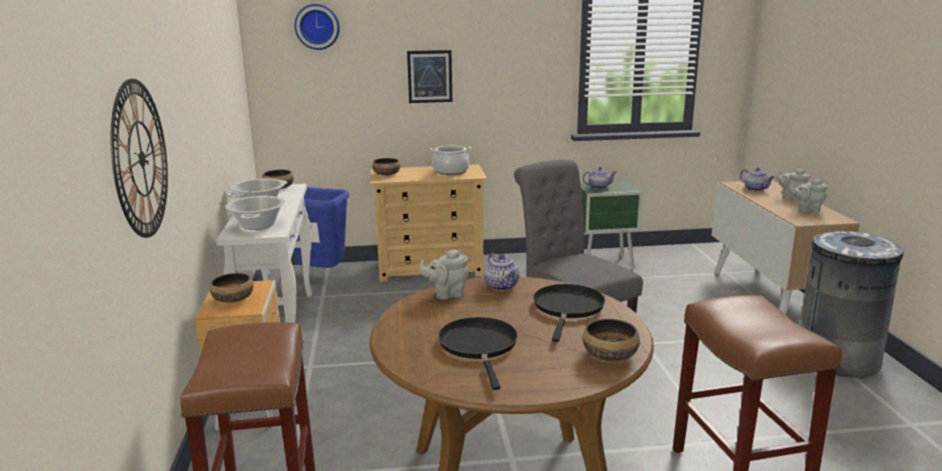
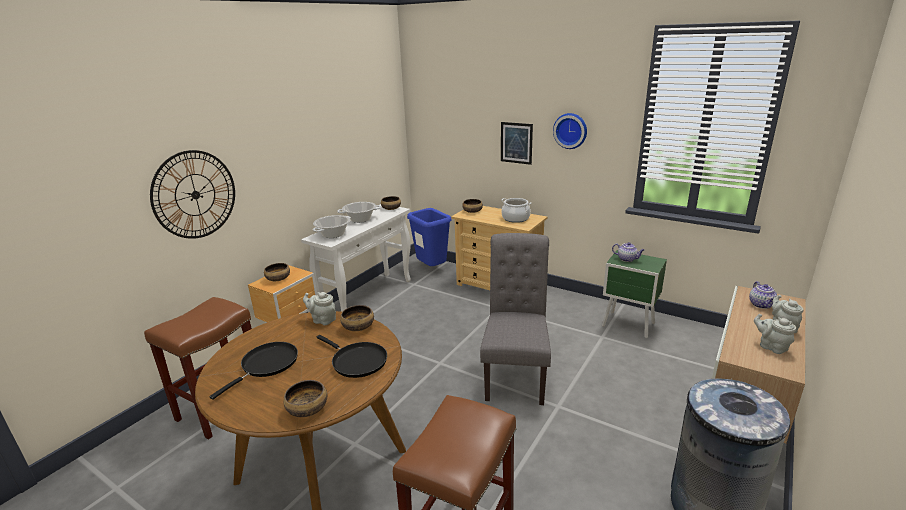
camera: 40 degrees right, 5 degrees up
(317, 26) = (445, 99): wall clock -> wall clock (570, 130)
(502, 286) = (358, 327): teapot -> bowl
(568, 308) = (357, 361): black frying pan -> black frying pan turned 75 degrees clockwise

